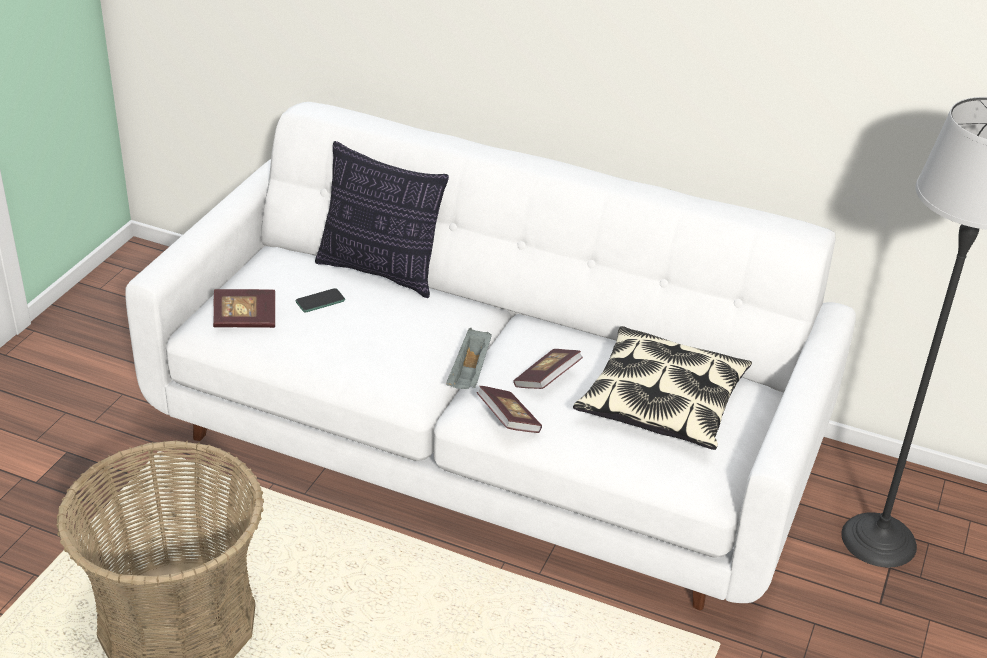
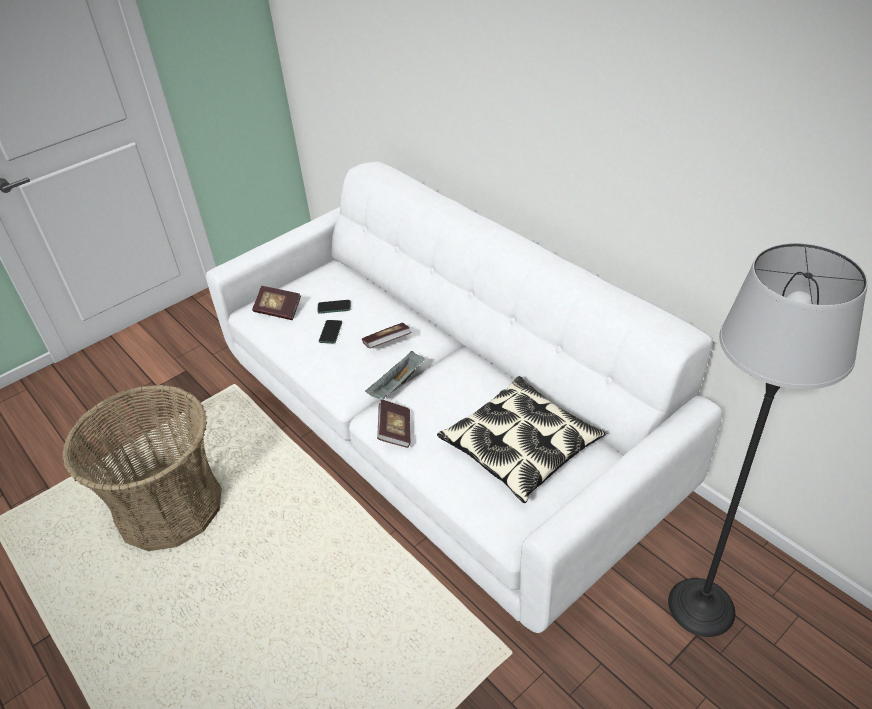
camera: 30 degrees right, 5 degrees up
(339, 331) = (330, 332): none -> phone
(380, 271) = (389, 293): pillow -> none
(547, 380) = (445, 405): book -> book (387, 343)

